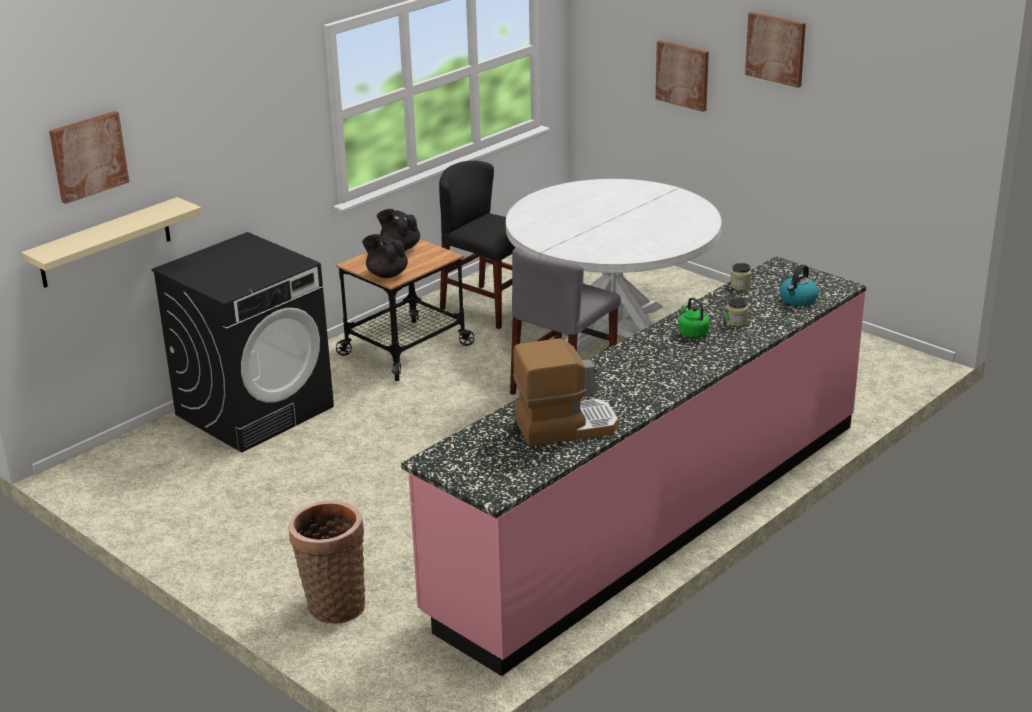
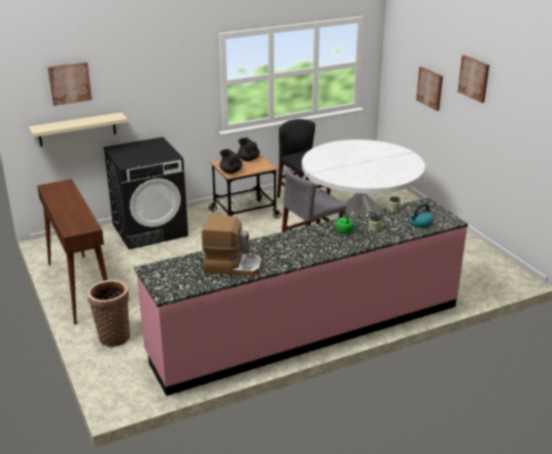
camera: 20 degrees right, 0 degrees up
(203, 538) = (79, 287): none -> brown console table

